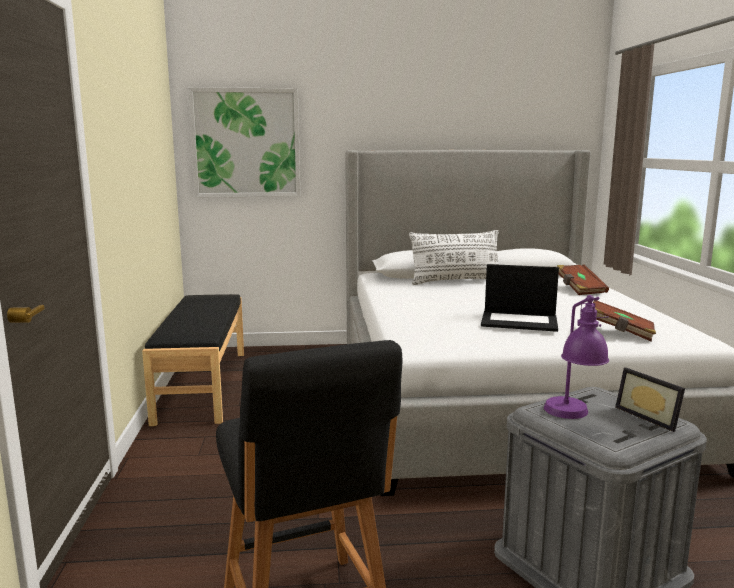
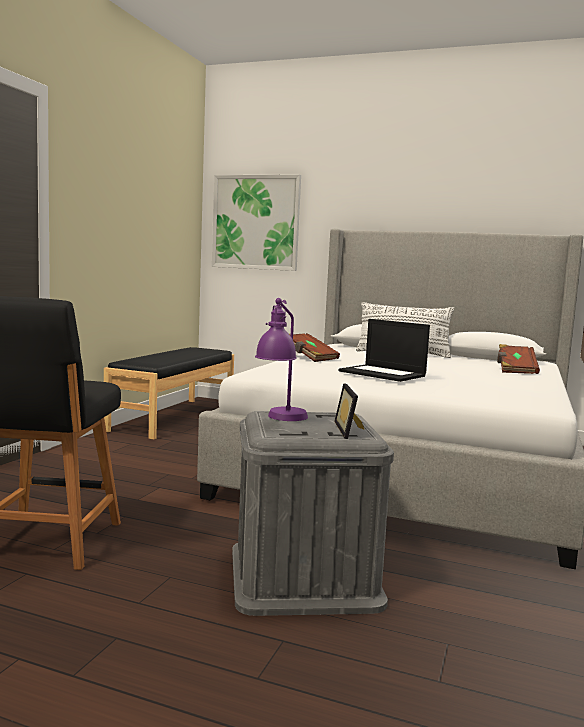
camera: 25 degrees right, 5 degrees down
(620, 333) = (466, 392): brown book -> brown book (309, 358)

